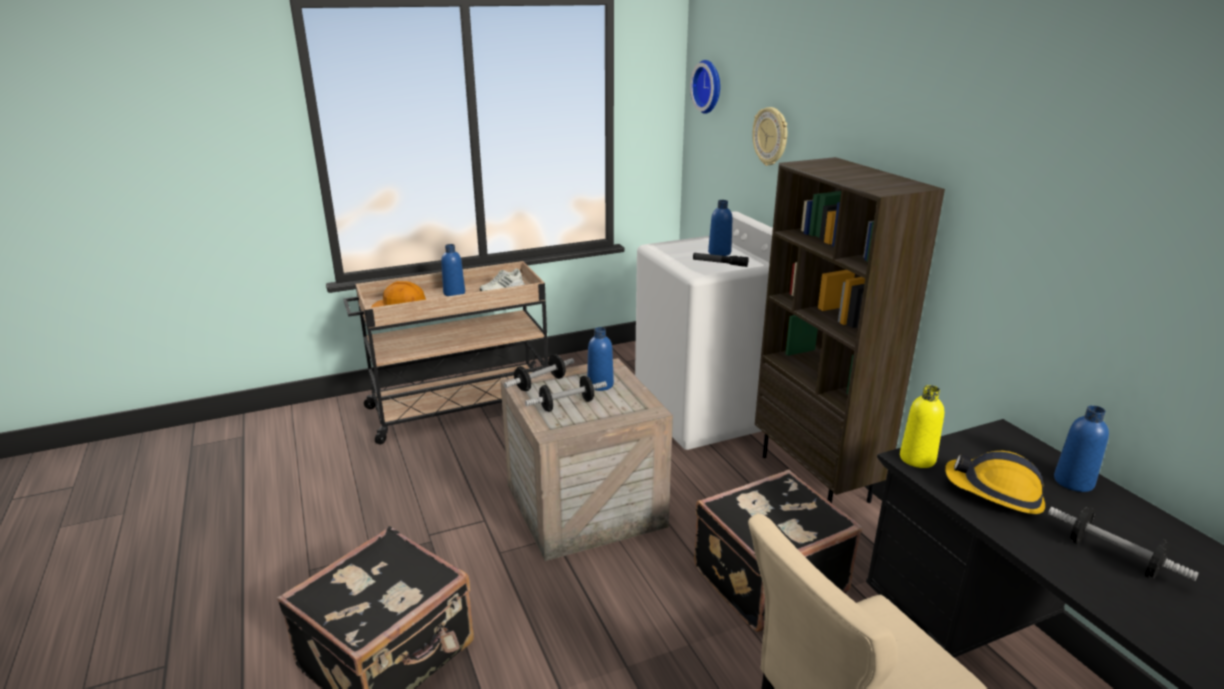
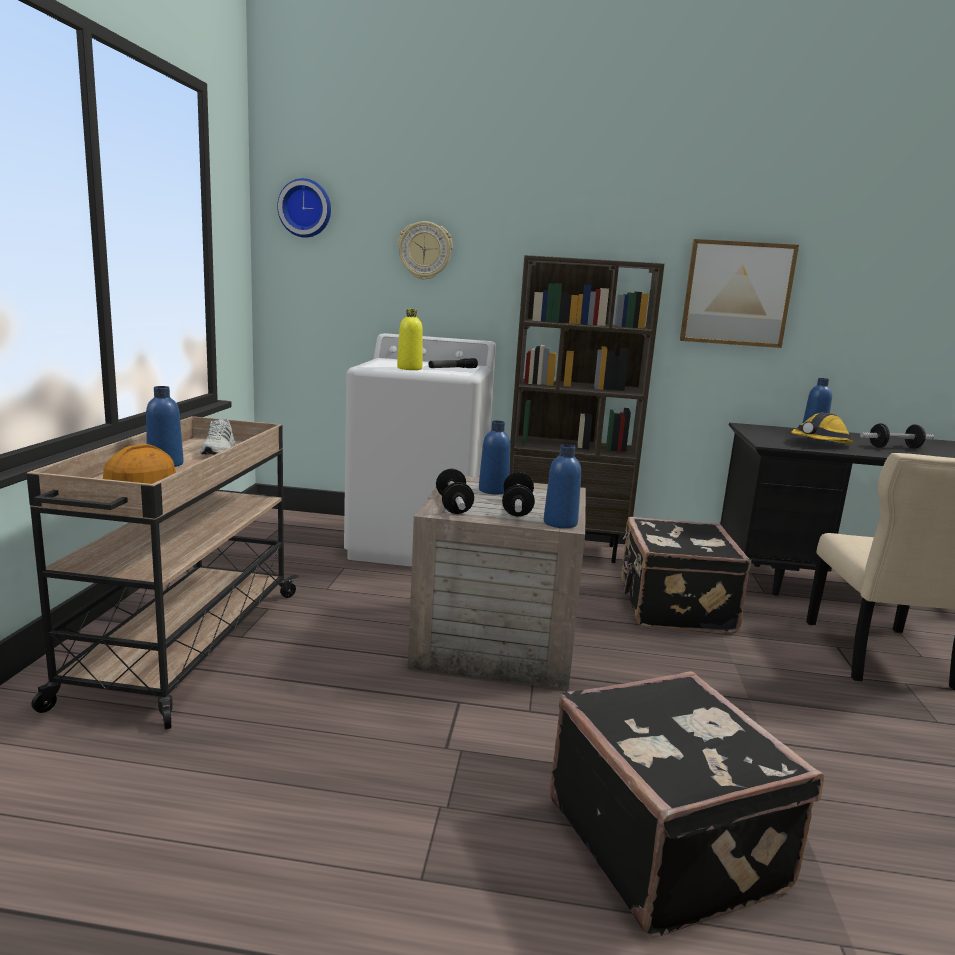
camera: 60 degrees left, 10 degrees down
(719, 253) = (427, 364): blue bottle -> blue bottle (560, 523)
(917, 459) = (769, 443): yellow bottle -> yellow bottle (409, 368)
(1034, 247) = (736, 293): none -> picture

